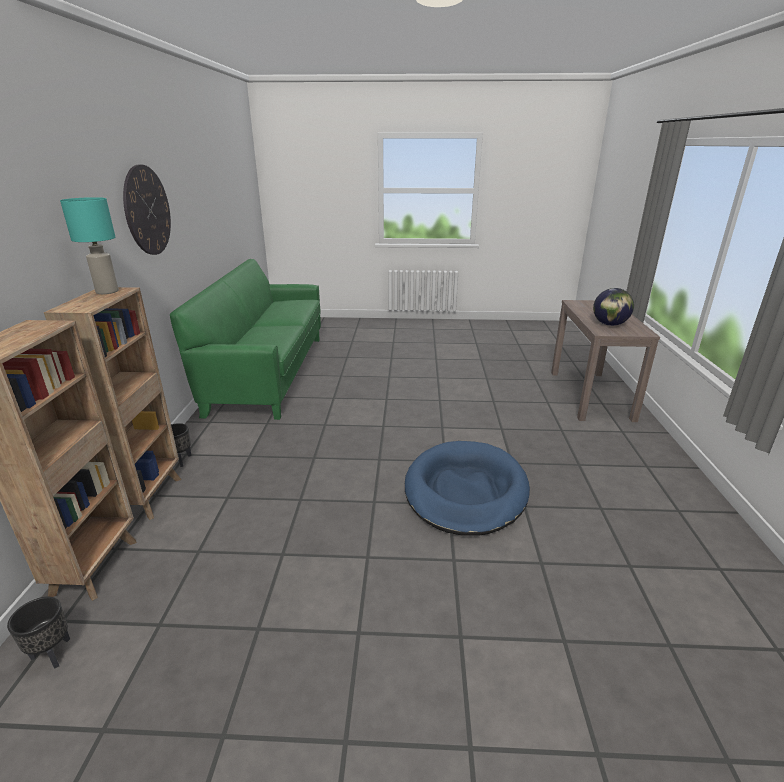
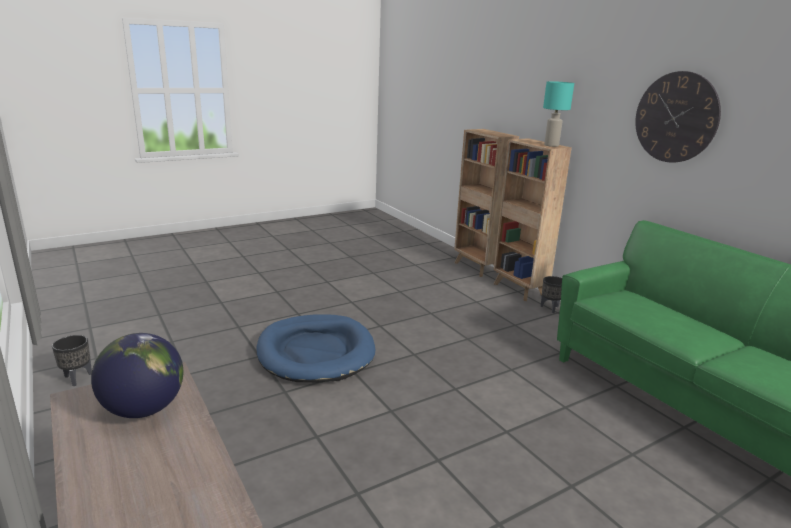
camera: 145 degrees right, 5 degrees down
(52, 654) = (438, 253): black planter -> black planter (77, 378)

